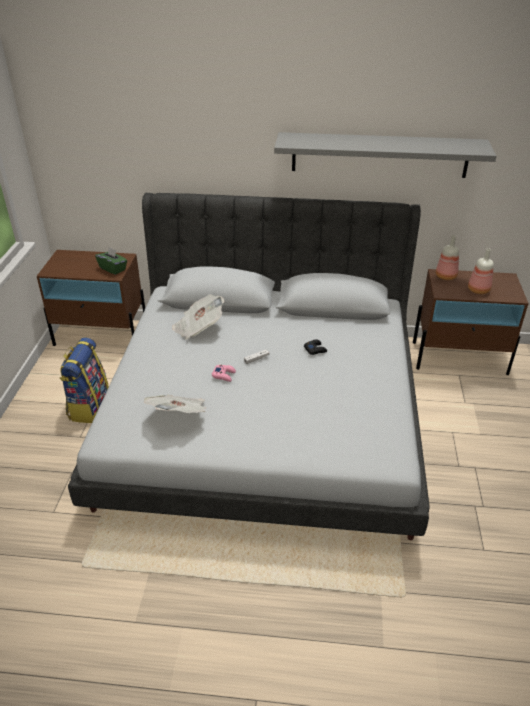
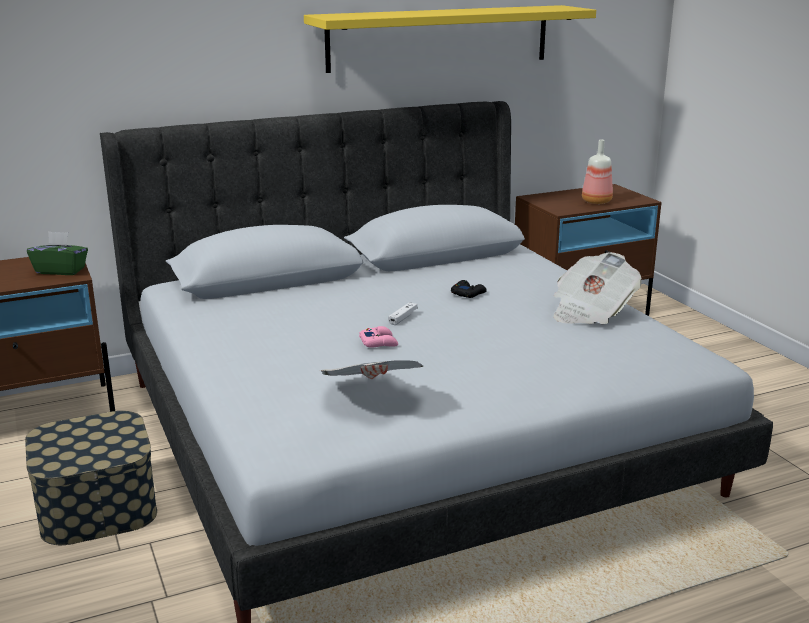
camera: 30 degrees left, 15 degrees down
(89, 406) = (96, 506): backpack -> storage box
(198, 328) = (274, 309): newspaper -> newspaper (591, 312)
(379, 155) = (440, 38): grey shelf -> yellow shelf
(446, 276) = (546, 198): bottle -> none

